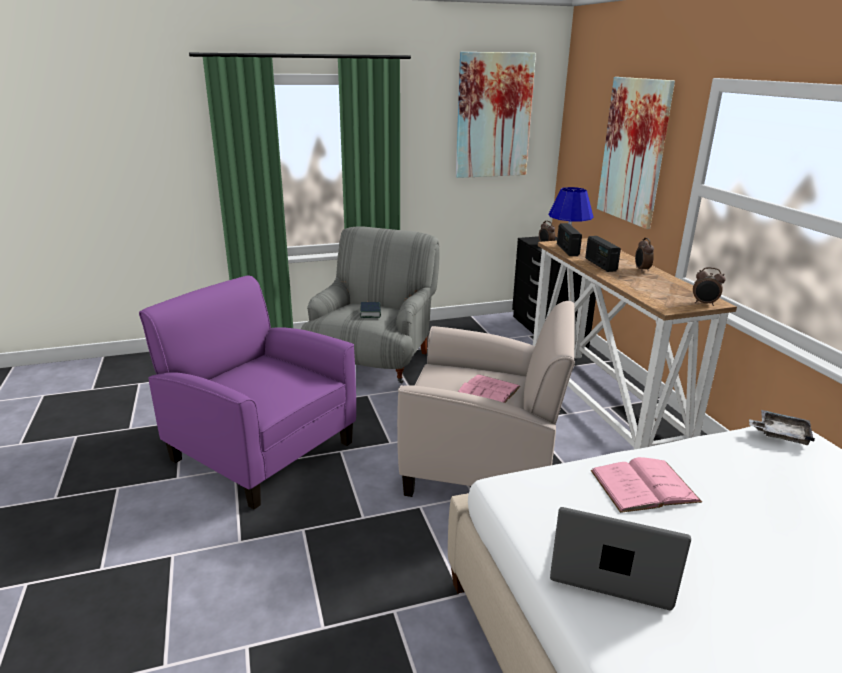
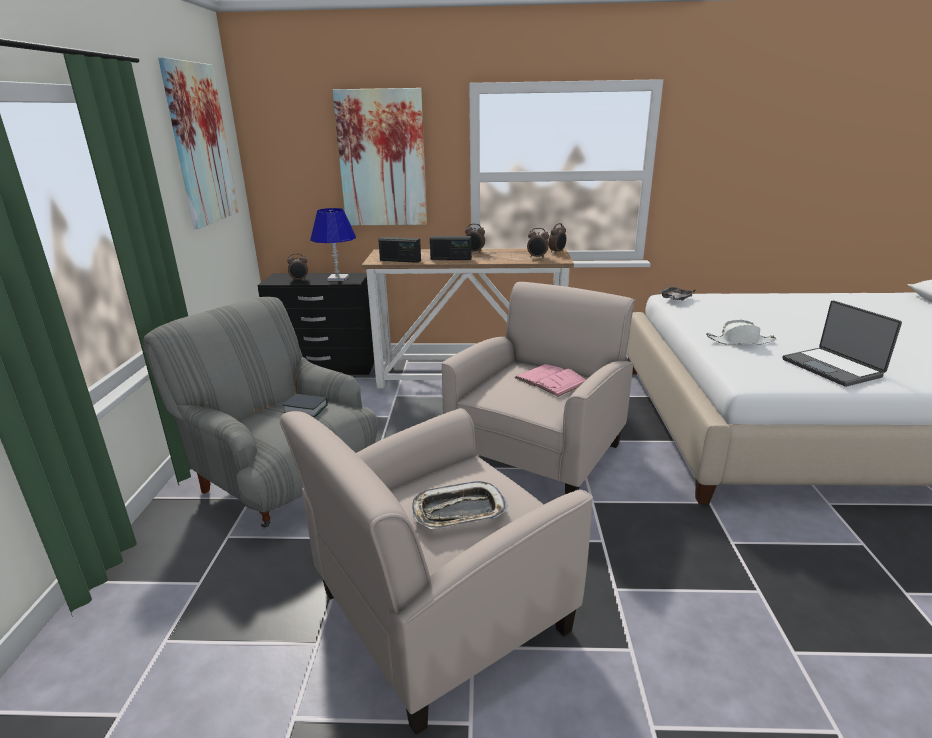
camera: 70 degrees left, 0 degrees up
(258, 382) = (458, 512): none -> tray
(261, 450) = (440, 613): purple armchair -> beige armchair
(611, 568) = (832, 368): laptop -> laptop turned 60 degrees counterclockwise
(644, 486) = (740, 341): pink book -> white hat
(662, 296) = (537, 257): none -> alarm clock

